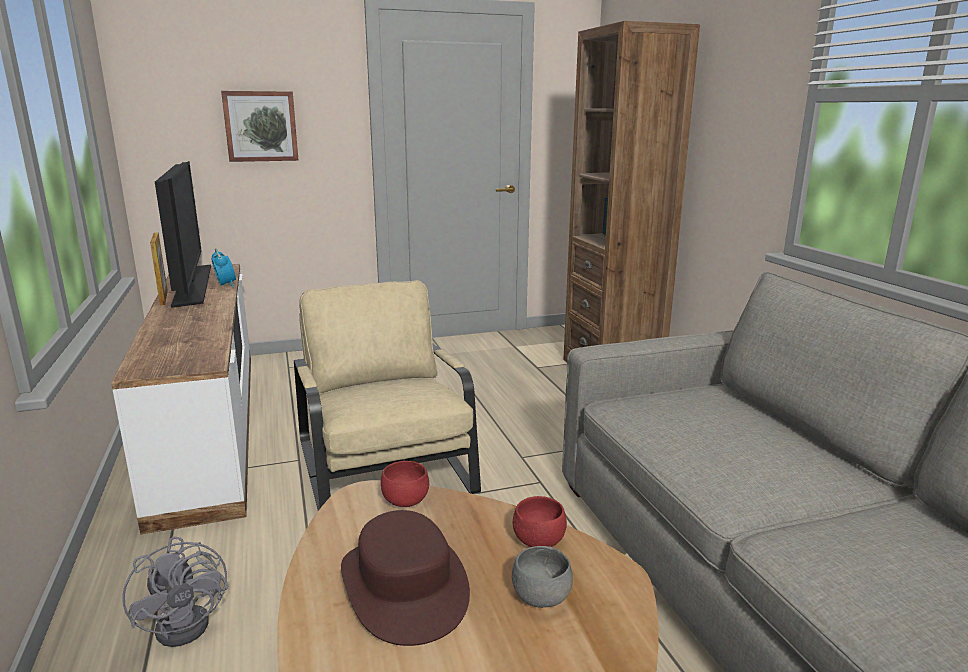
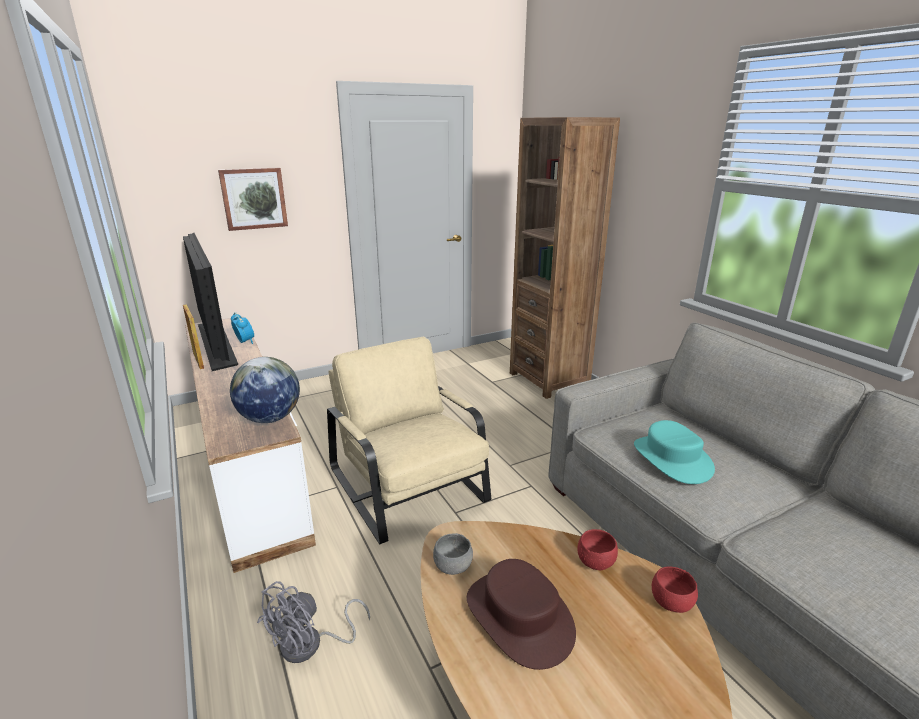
camera: 10 degrees left, 5 degrees up
(191, 621) = (310, 645): grey fan -> grey fan turned 75 degrees clockwise
(204, 351) = (269, 418): none -> globe
(405, 501) = (483, 539): red bowl -> red bowl (671, 603)
(541, 597) = (619, 611): grey bowl -> grey bowl (453, 566)
(698, 438) = (671, 459): none -> turquoise hat

